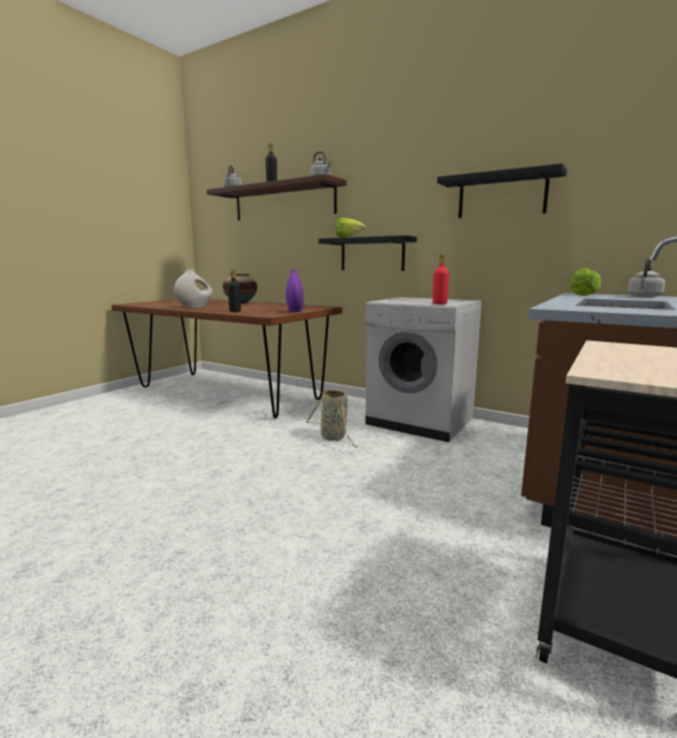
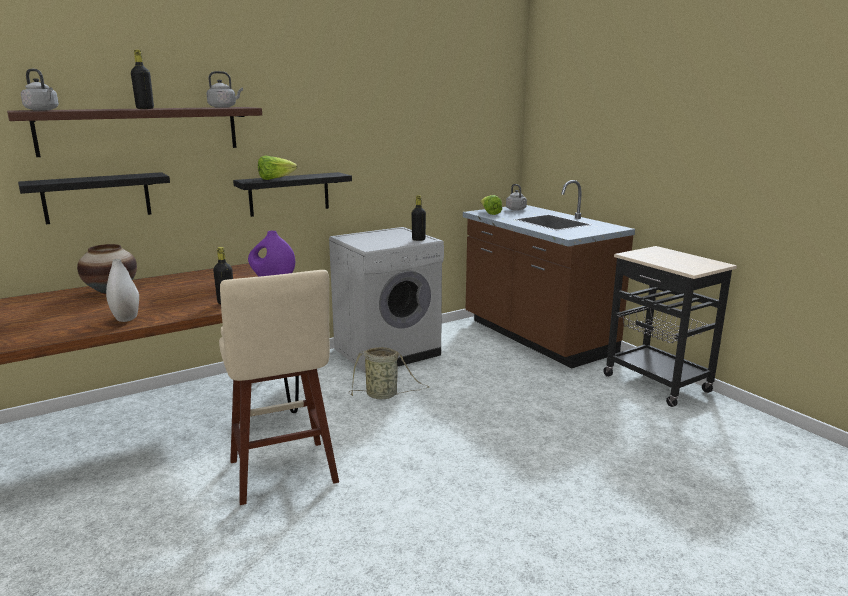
camera: 65 degrees left, 5 degrees up
(186, 435) = (283, 474): none -> beige stool
(439, 303) = (418, 239): red bottle -> black bottle
(501, 196) = (409, 134): black shelf -> black shelf (97, 198)

